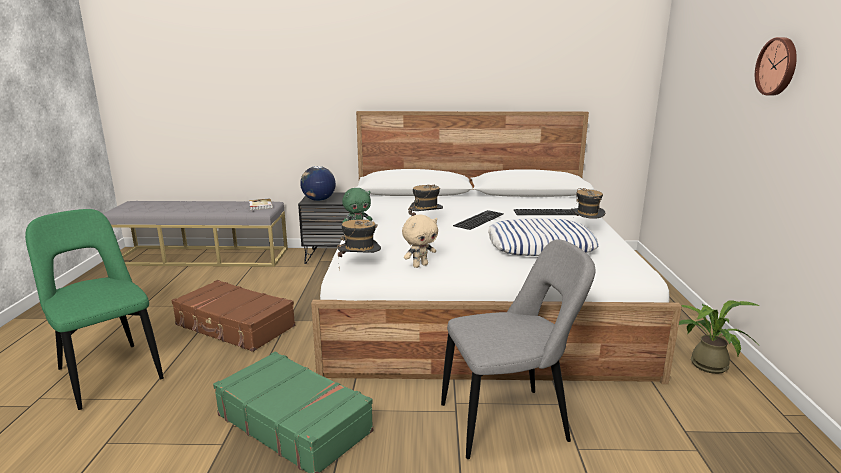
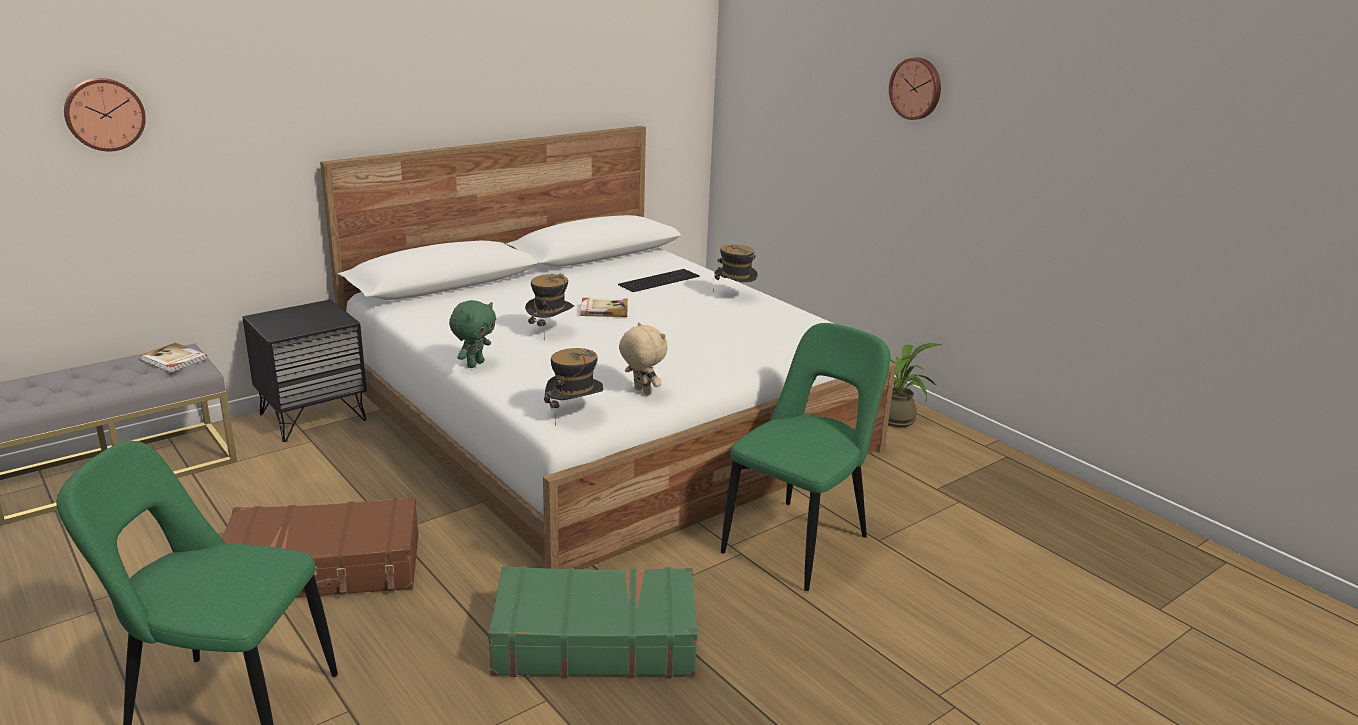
camera: 40 degrees left, 5 degrees up
(249, 74) = (104, 114): none -> wall clock
(318, 200) = (292, 327): globe -> none
(420, 265) = (641, 391): beige plush toy -> beige plush toy turned 60 degrees counterclockwise
(478, 219) = (603, 309): keyboard -> book
(509, 422) = (800, 541): grey chair -> green chair
(540, 245) = (721, 330): pillow -> none

